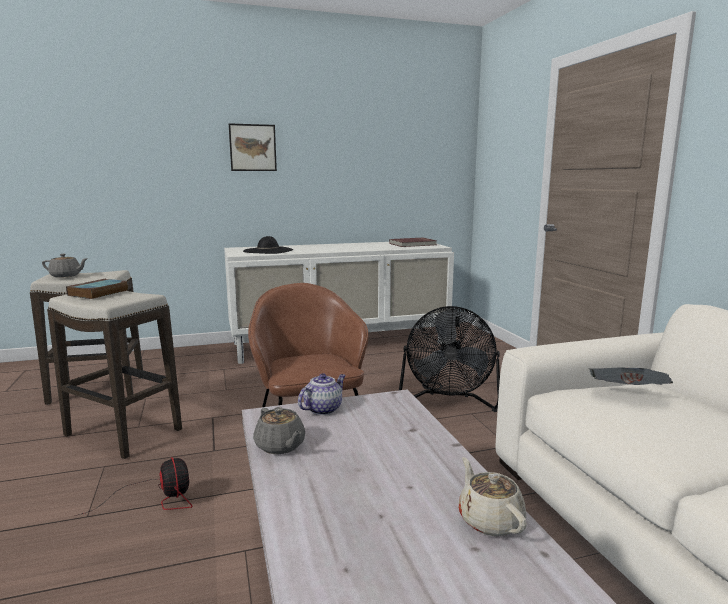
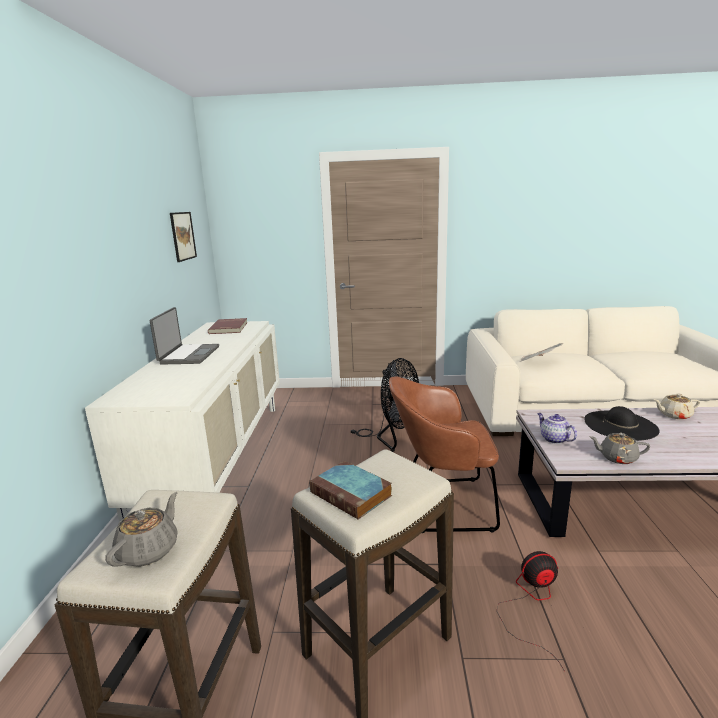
camera: 70 degrees left, 5 degrees up
(253, 147) = (77, 244): picture -> picture (183, 236)
(268, 250) = (171, 383): black hat -> black hat (620, 425)
(280, 446) = (617, 458): grey teapot -> grey teapot turned 150 degrees counterclockwise
(329, 246) = (188, 355): none -> laptop

